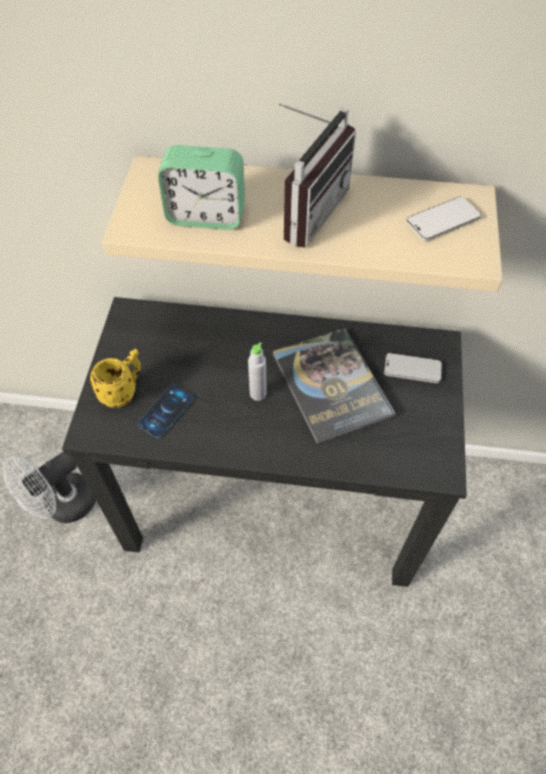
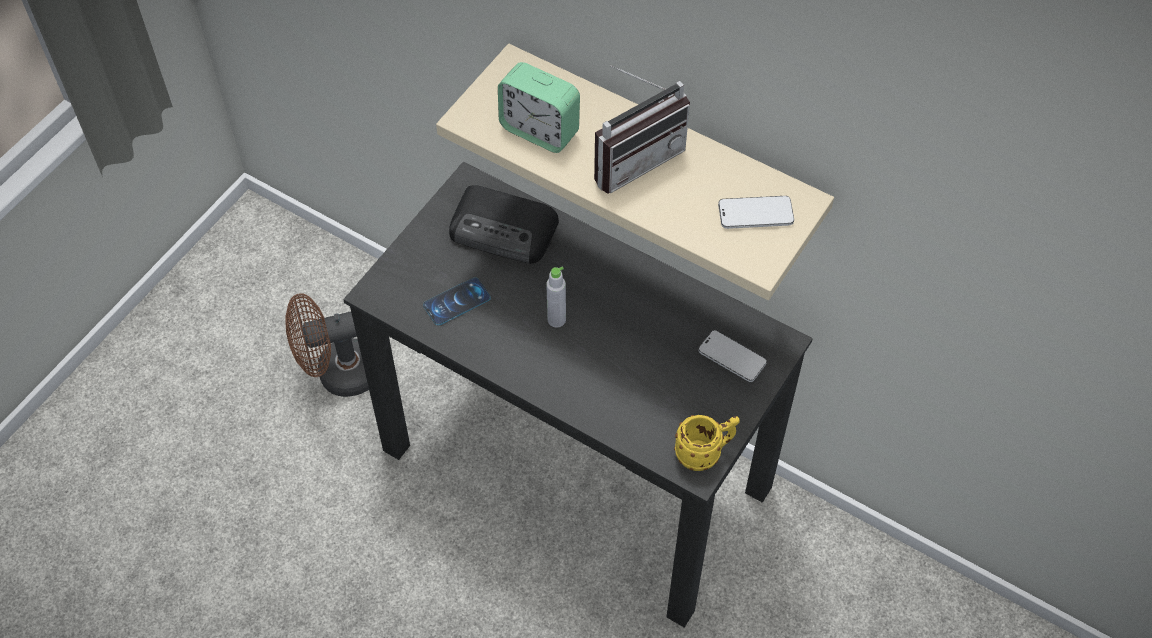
camera: 25 degrees right, 0 degrees up
(63, 506) = (338, 374): white fan -> brown fan
(123, 391) = (425, 266): yellow mug -> yellow mug (704, 453)
(176, 338) = (505, 230): none -> radio
(331, 384) = (636, 340): book -> none

